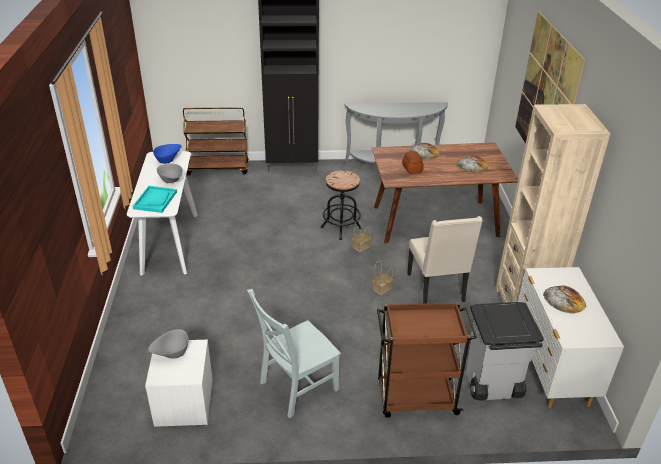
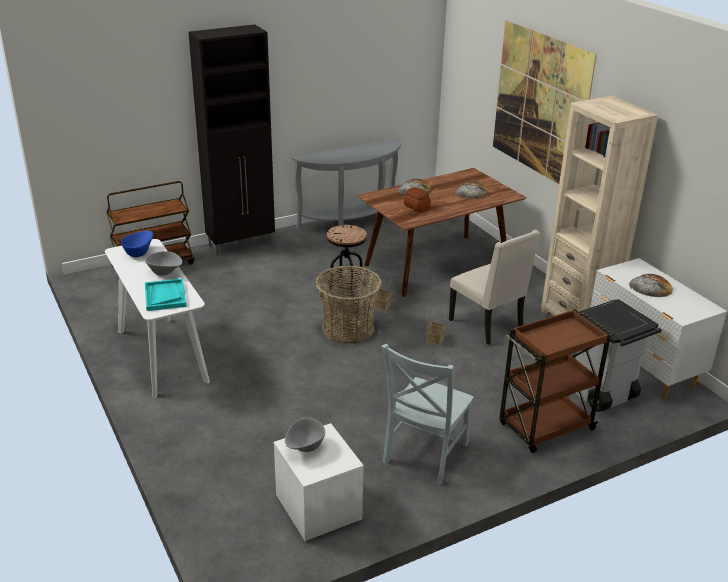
camera: 25 degrees left, 5 degrees down
(319, 259) = (348, 329): none -> basket

